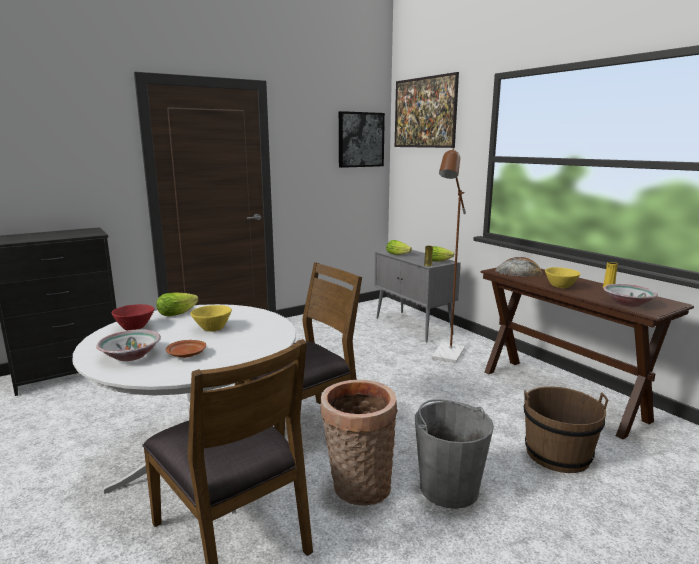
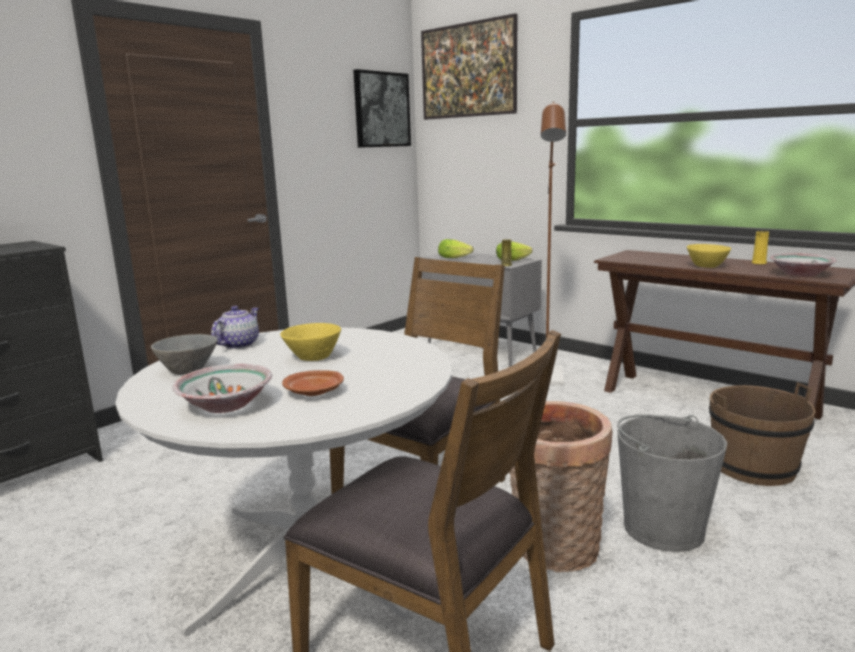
camera: 15 degrees left, 0 degrees up
(136, 327) = (190, 370): red bowl -> grey bowl
(179, 312) = (238, 345): lettuce -> teapot
(518, 271) = (639, 257): bread -> none

